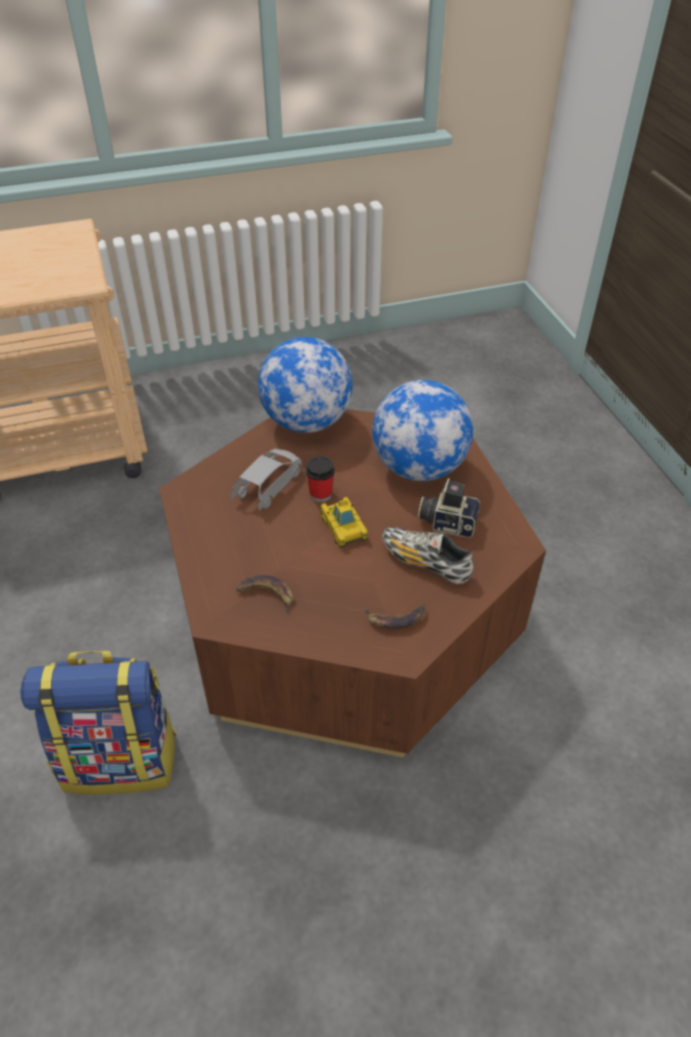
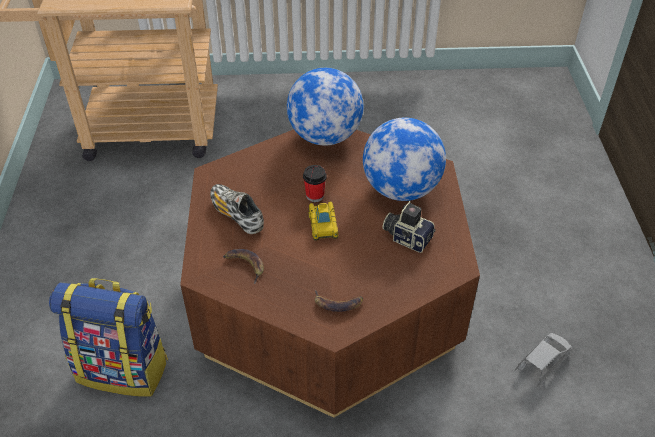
camera: 15 degrees right, 0 degrees up
(269, 486) = (277, 182): grey toy car -> grey toy car (542, 364)
(425, 562) = (377, 265): shoe -> shoe (237, 215)

